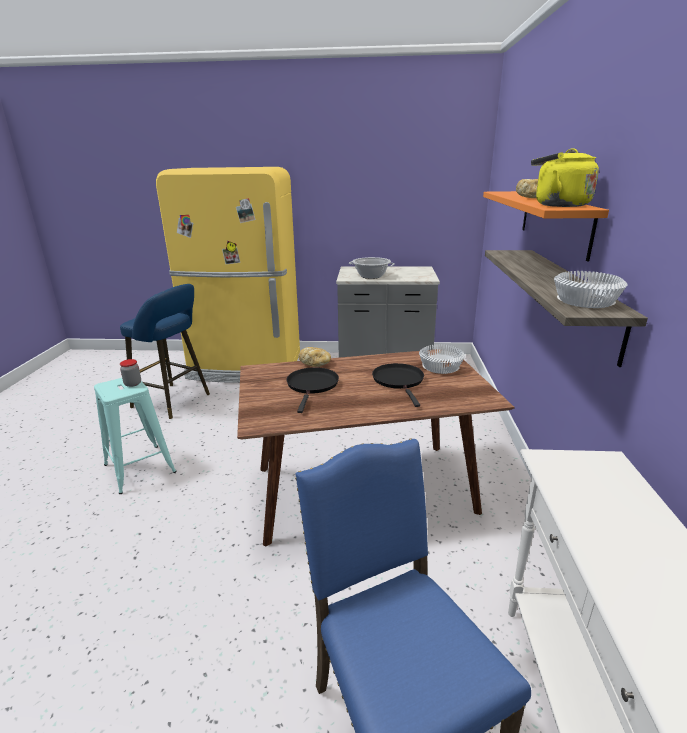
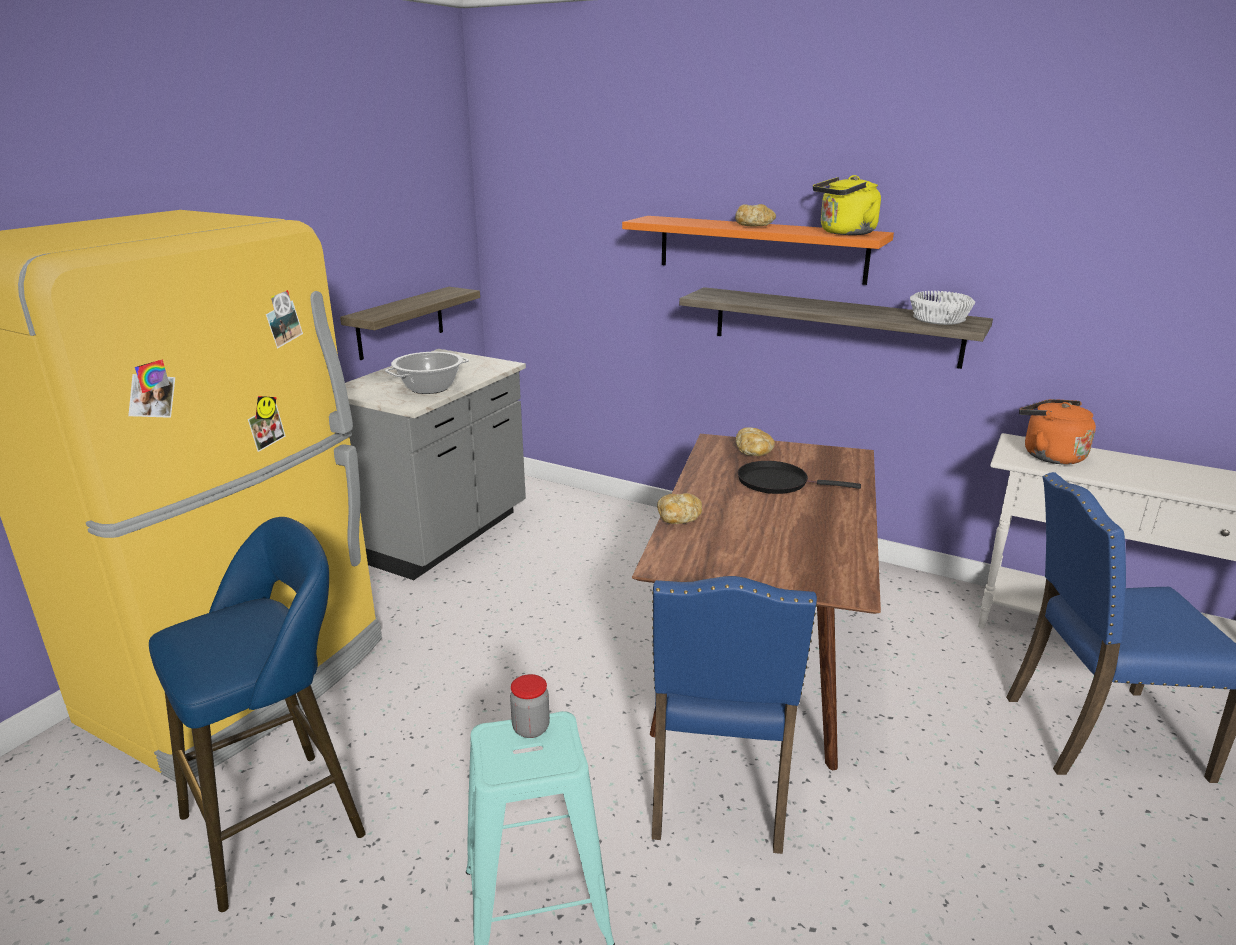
camera: 65 degrees left, 0 degrees up
(230, 501) = (718, 786): none -> blue chair
(312, 386) = (754, 534): black frying pan -> none
(406, 245) = (400, 323): none -> shelf
(441, 367) = (754, 452): white bowl -> bread
(592, 482) = (1049, 455): none -> orange kettle

